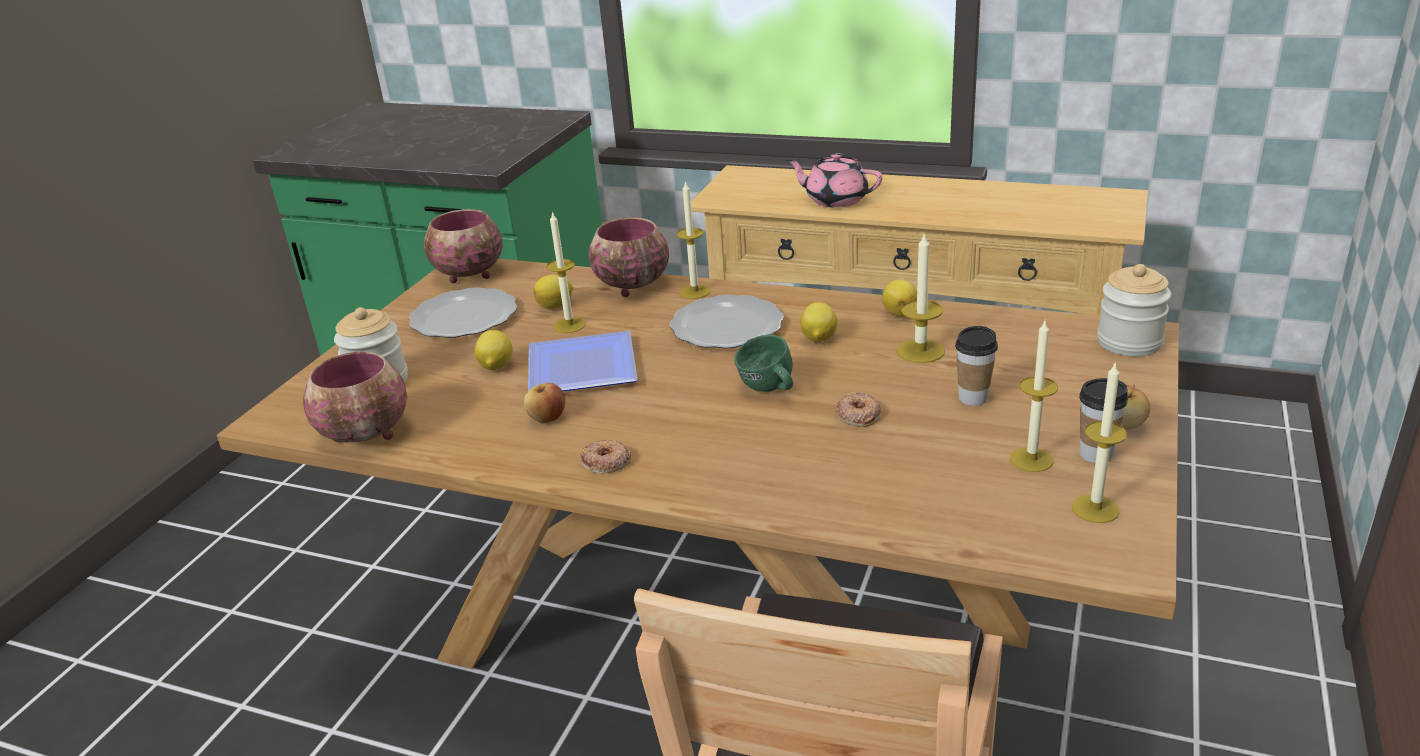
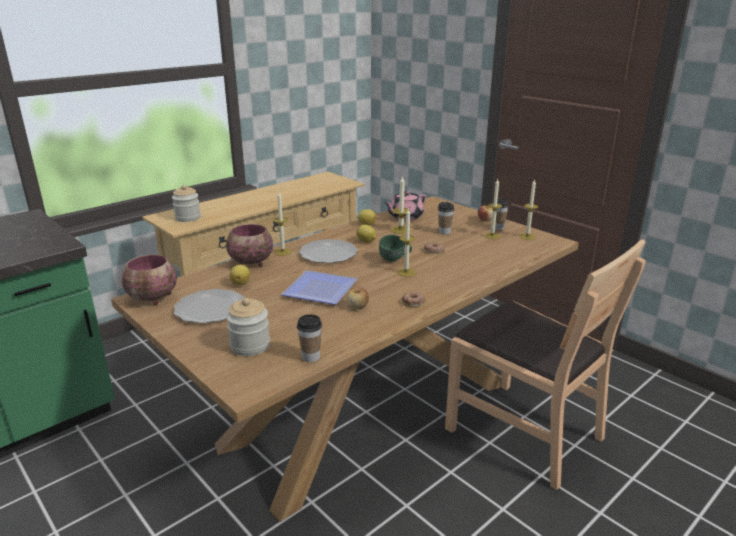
camera: 65 degrees left, 5 degrees down
(368, 434) = (311, 357): bowl -> cup
(496, 367) = (285, 310): lemon -> none
(569, 325) = (269, 284): candle -> candle (406, 272)
(835, 200) = (235, 209): pink teapot -> pink teapot (405, 217)
(1129, 342) = (437, 204): jar -> jar (188, 218)

